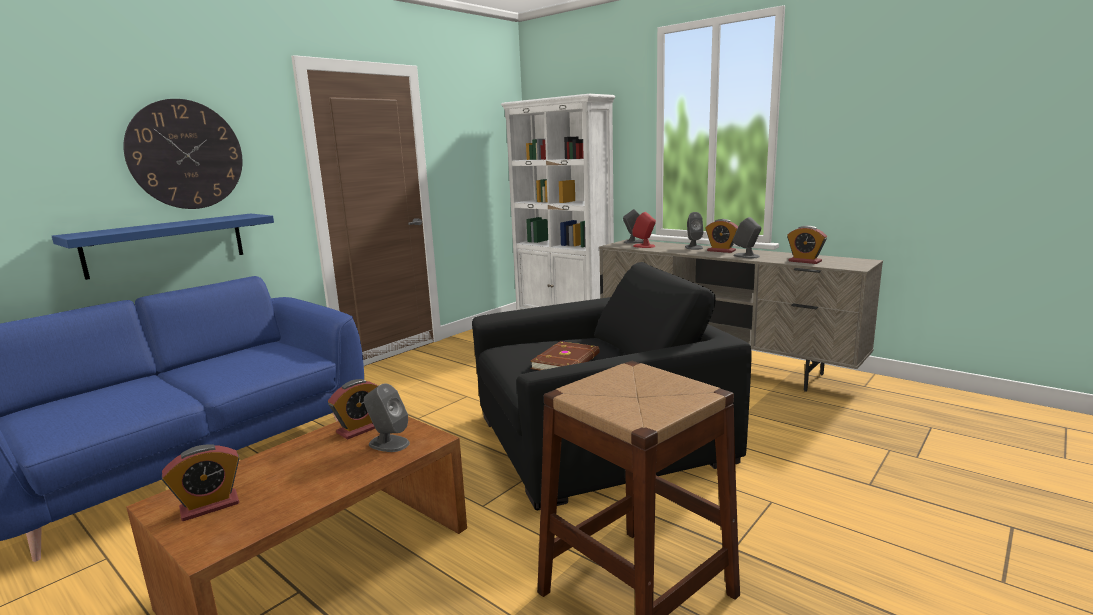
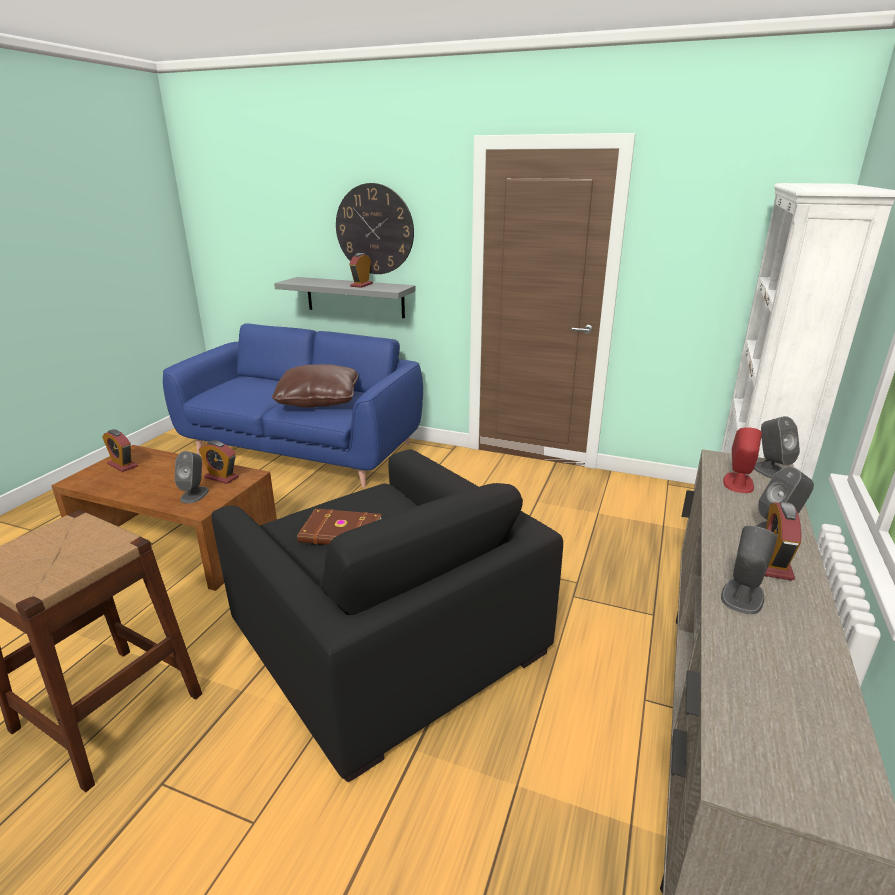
camera: 70 degrees right, 10 degrees up
(166, 244) = (355, 297): blue shelf -> grey shelf
(238, 365) = (318, 400): none -> brown pillow
(805, 261) = (750, 684): alarm clock -> alarm clock (361, 285)

